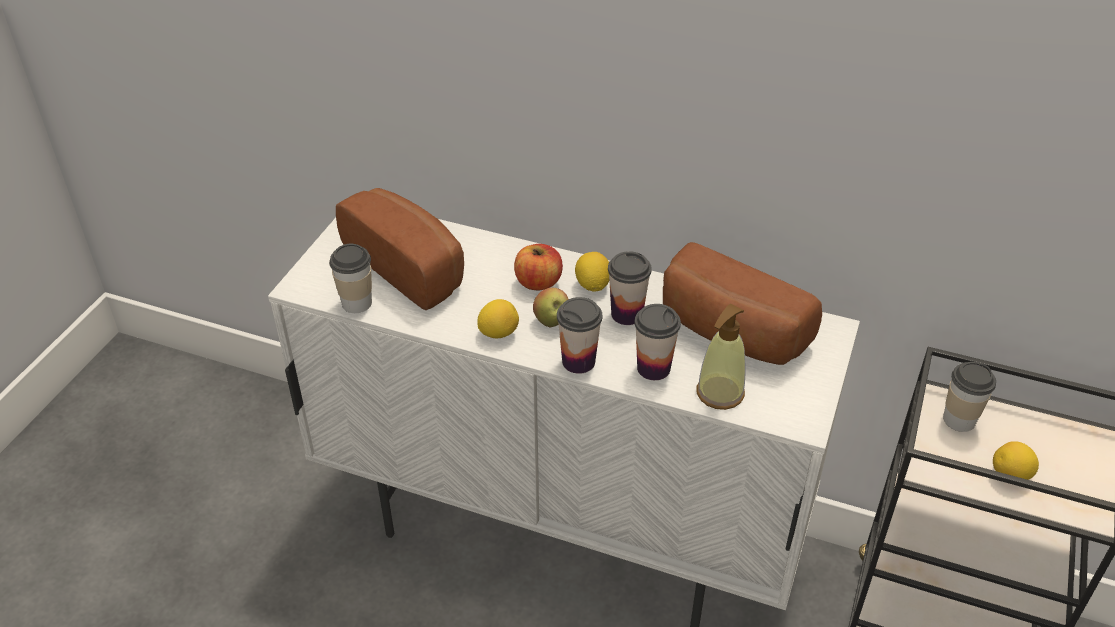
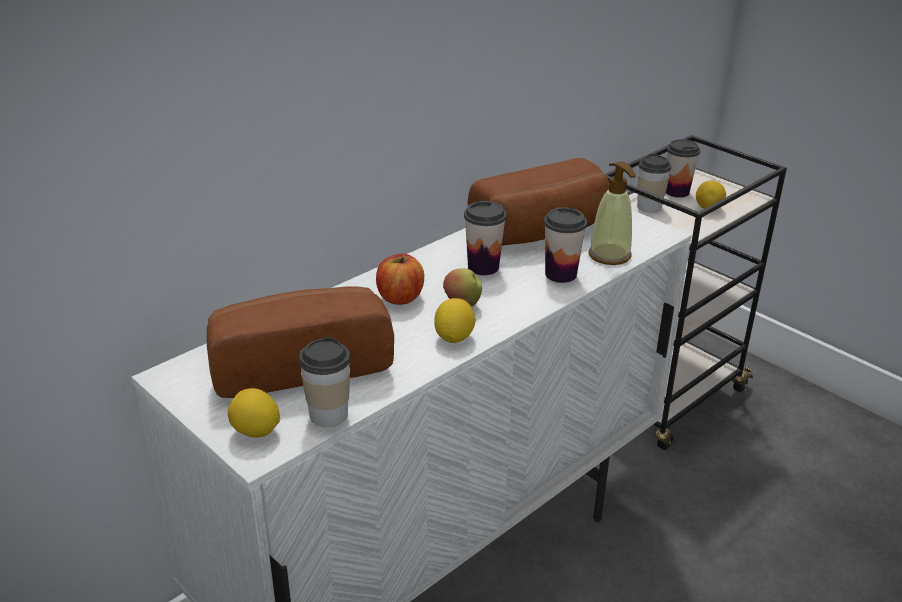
camera: 65 degrees left, 10 degrees down
(578, 361) = (526, 306): cup -> cup (677, 192)
(592, 285) = (430, 272): lemon -> lemon (255, 432)

